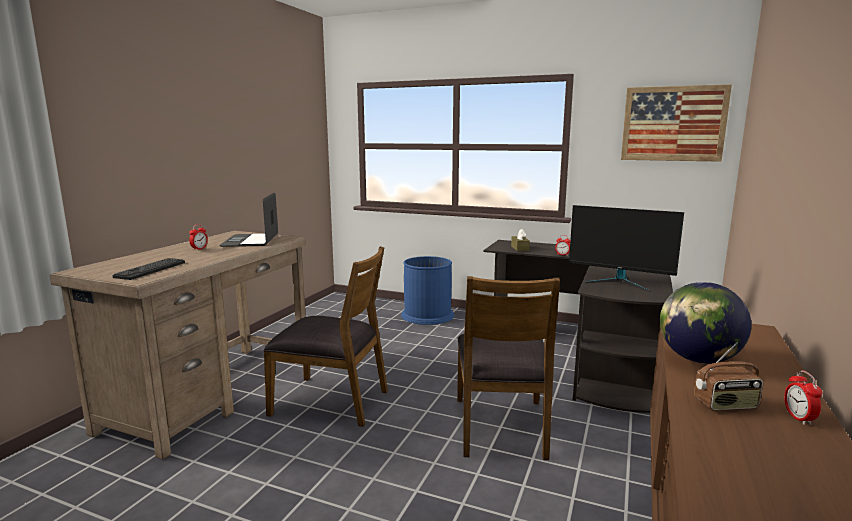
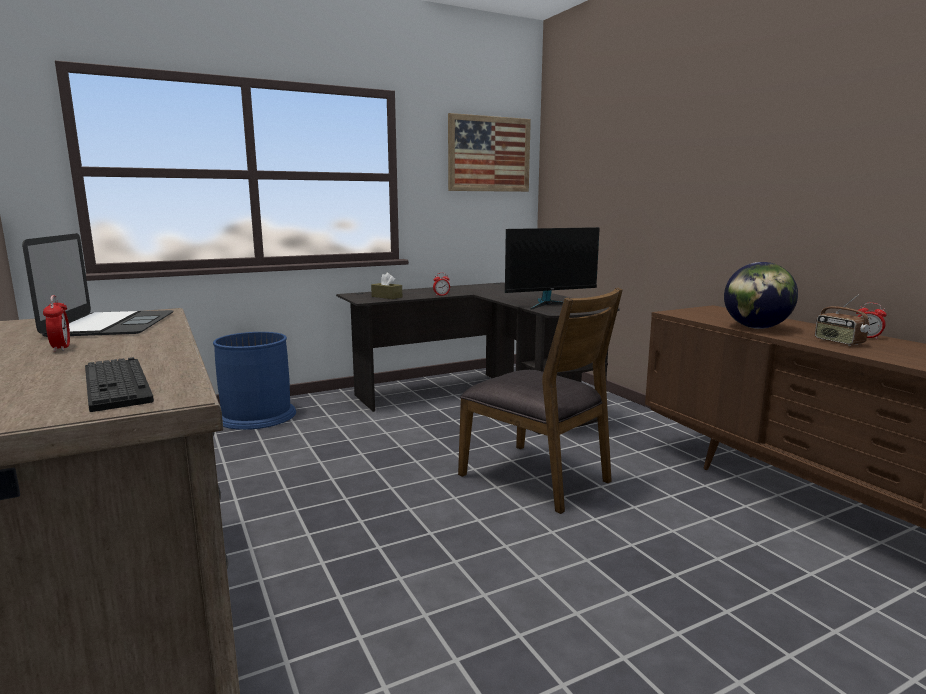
camera: 50 degrees left, 0 degrees up
(251, 240) = (111, 324): laptop -> laptop turned 135 degrees counterclockwise
(331, 401) = (338, 543): brown chair -> none
(726, 405) = (838, 342): radio -> radio turned 120 degrees clockwise

